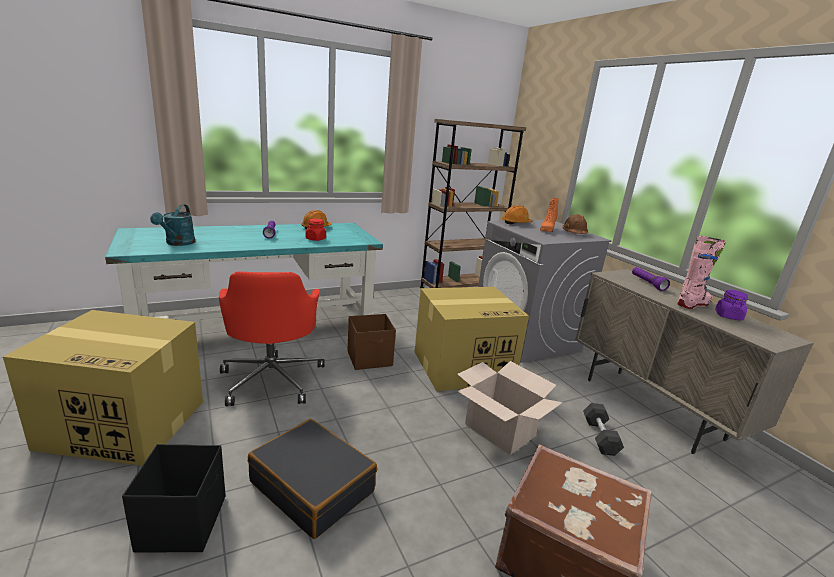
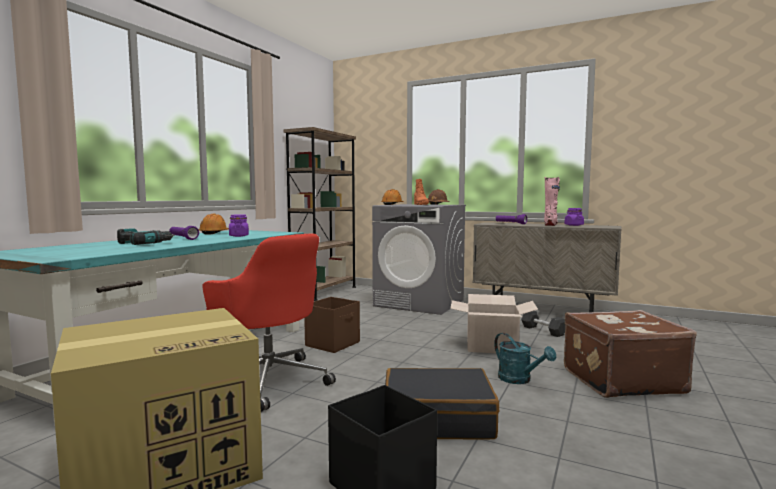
camera: 35 degrees left, 15 degrees down
(178, 243) = (102, 250): turquoise watering can -> turquoise watering can (519, 380)
(224, 238) = (144, 244): none -> power drill
(315, 239) = (239, 236): red jar -> purple jar
(463, 366) = (410, 327): cardboard box -> none

